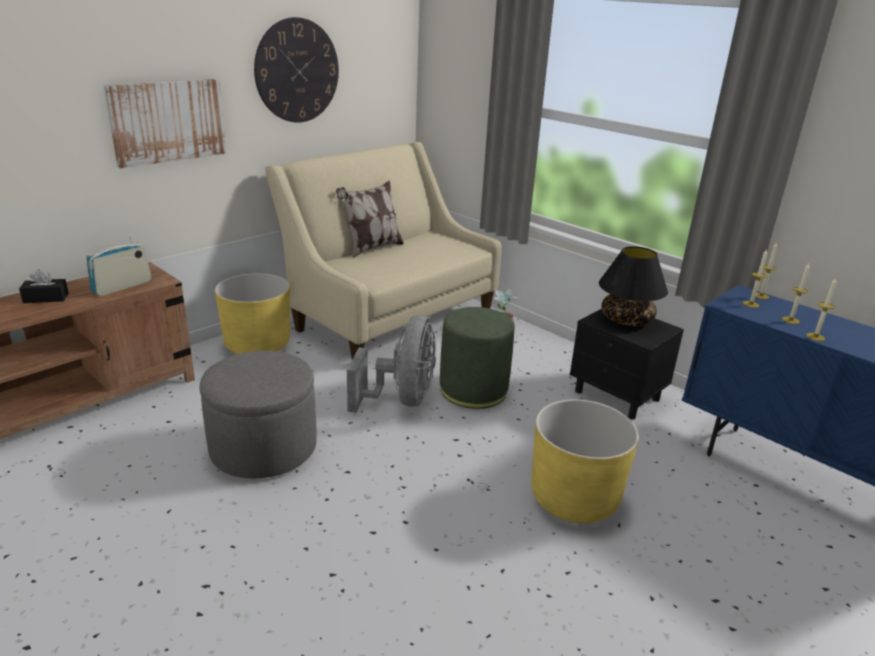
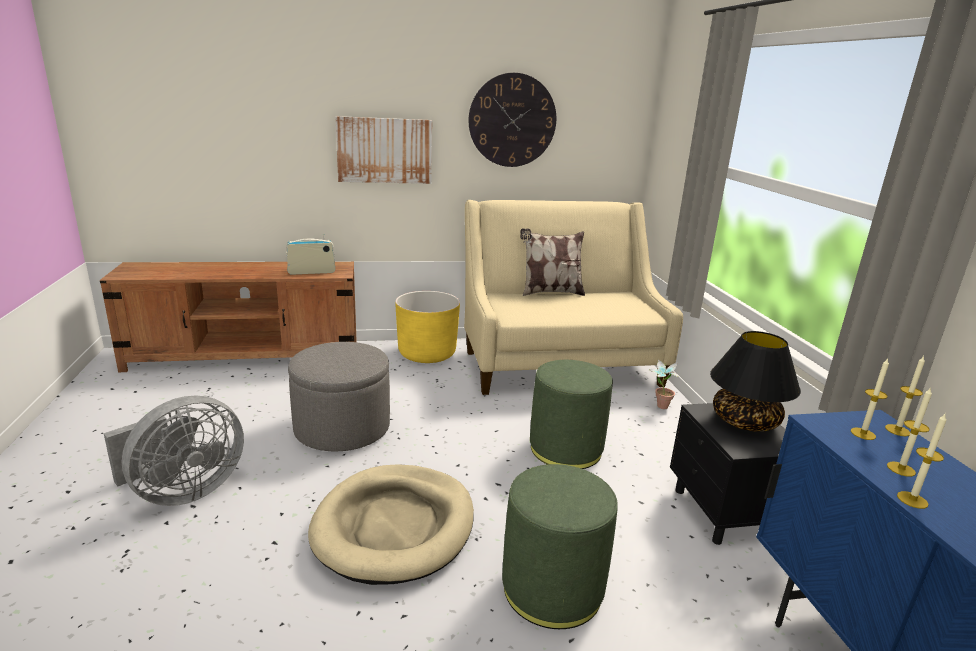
camera: 35 degrees right, 5 degrees down
(46, 298) = (259, 268): black tissue box -> none
(402, 399) = (490, 433): grey fan -> grey fan (183, 492)
(417, 510) = (395, 526): none -> beige dog bed
(574, 498) = (552, 588): yellow planter -> green ottoman

